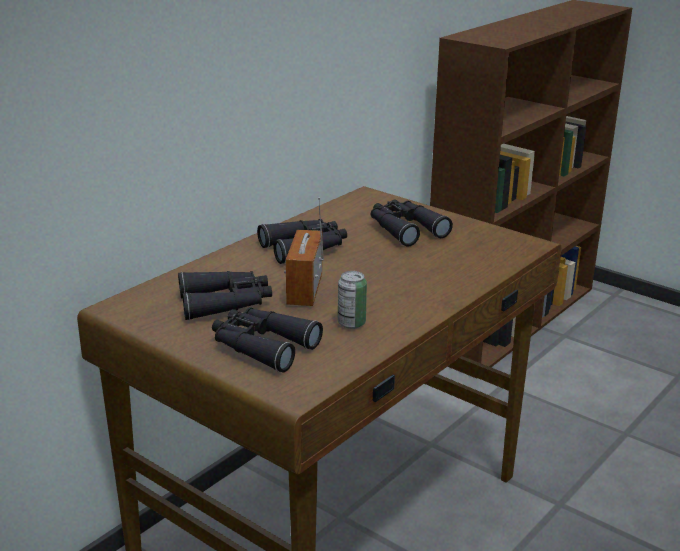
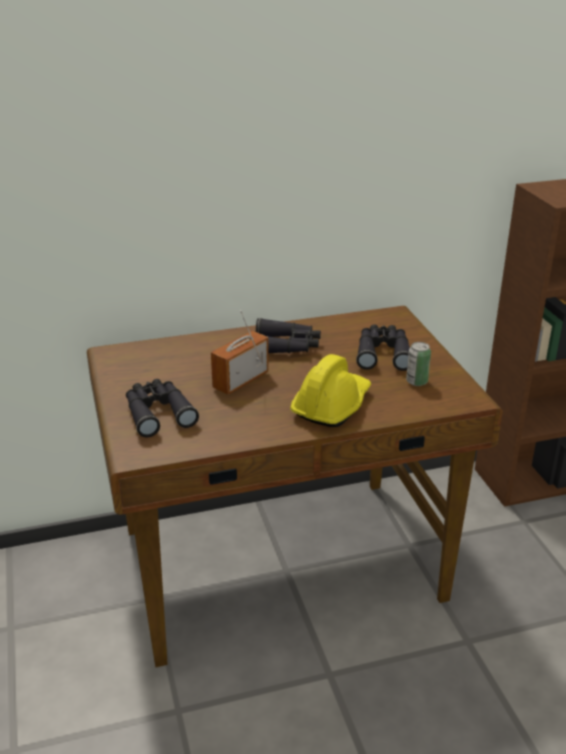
camera: 35 degrees right, 5 degrees up
(226, 303) = (178, 373): black binoculars -> none
(351, 323) = (237, 418): can -> can (416, 382)
(423, 284) = (331, 405): none -> yellow hard hat

